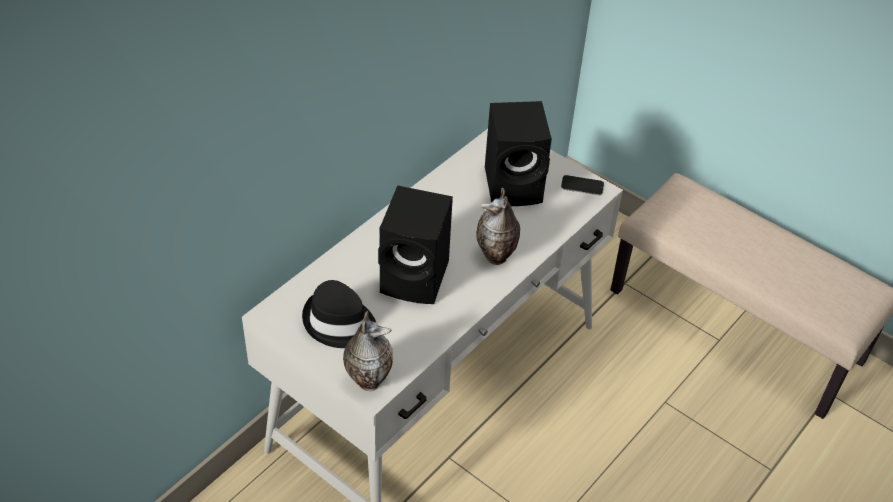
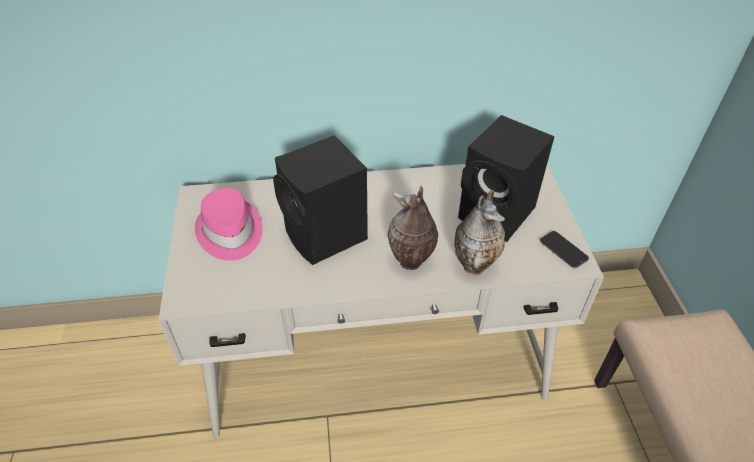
camera: 45 degrees right, 0 degrees up
(339, 323) = (229, 232): black hat -> pink hat
(368, 379) = (191, 288): vase -> vase (475, 264)

